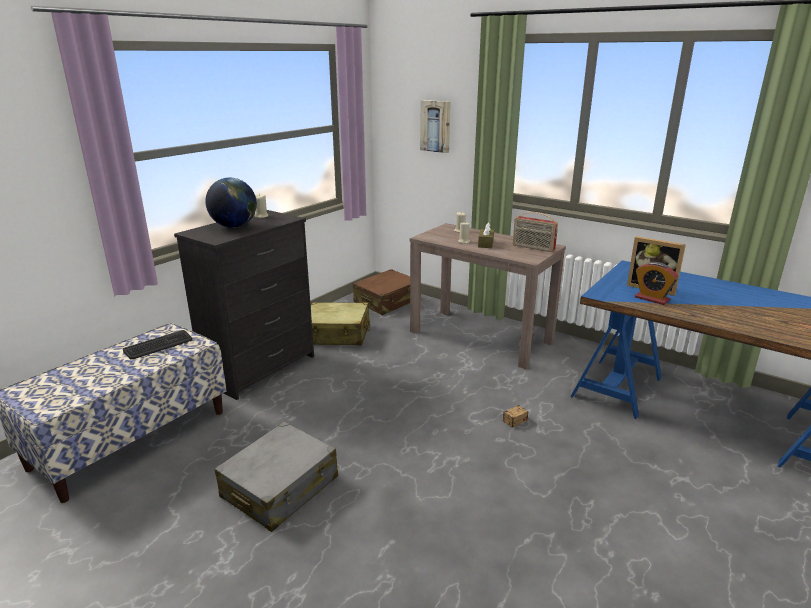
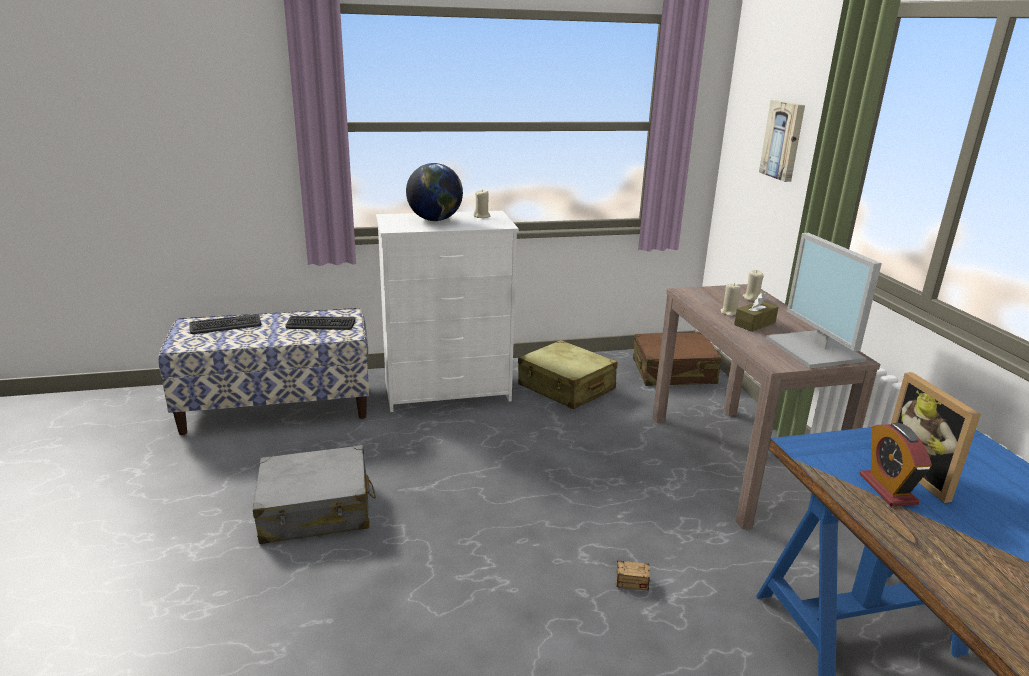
camera: 40 degrees right, 0 degrees up
(64, 378) = (225, 325): none -> keyboard
(261, 368) = (448, 391): black dresser -> white dresser
(533, 248) = (816, 350): radio -> monitor

